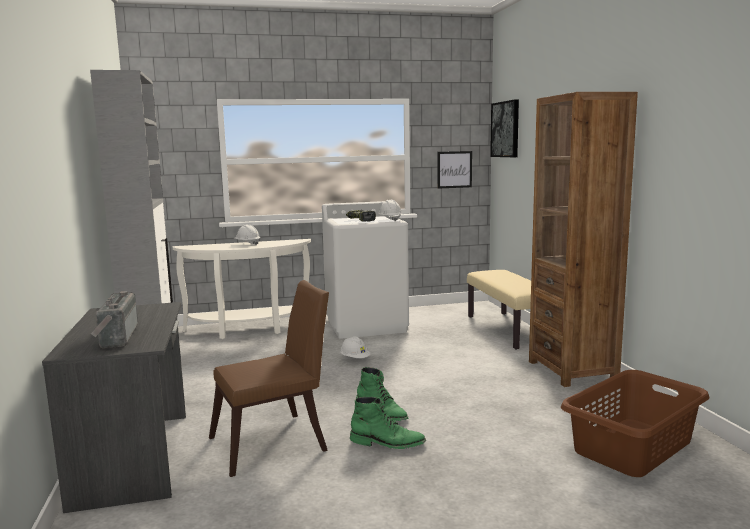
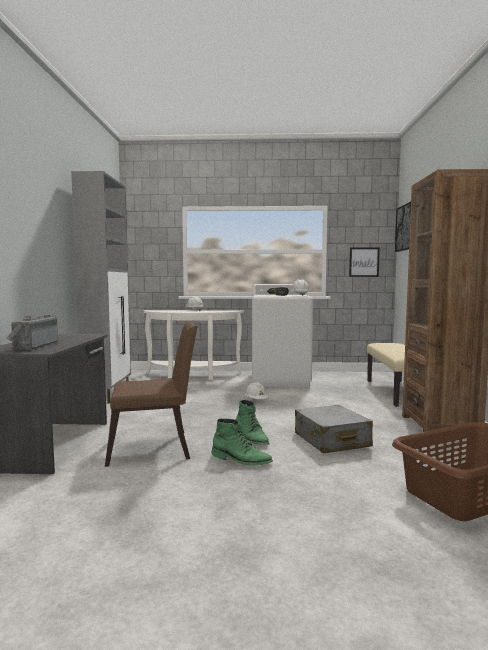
camera: 15 degrees right, 5 degrees down
(471, 403) = (331, 440): none -> grey suitcase

